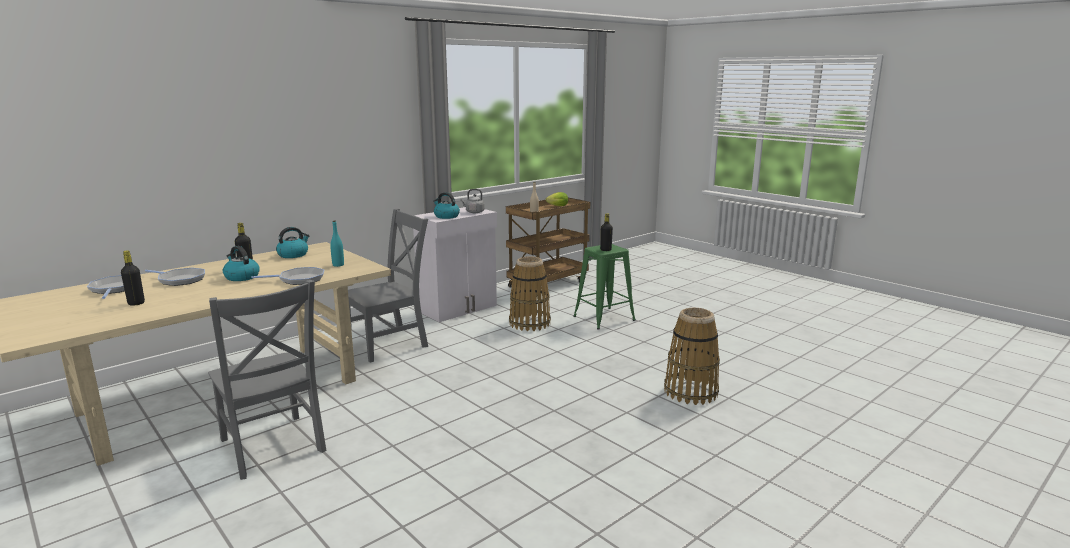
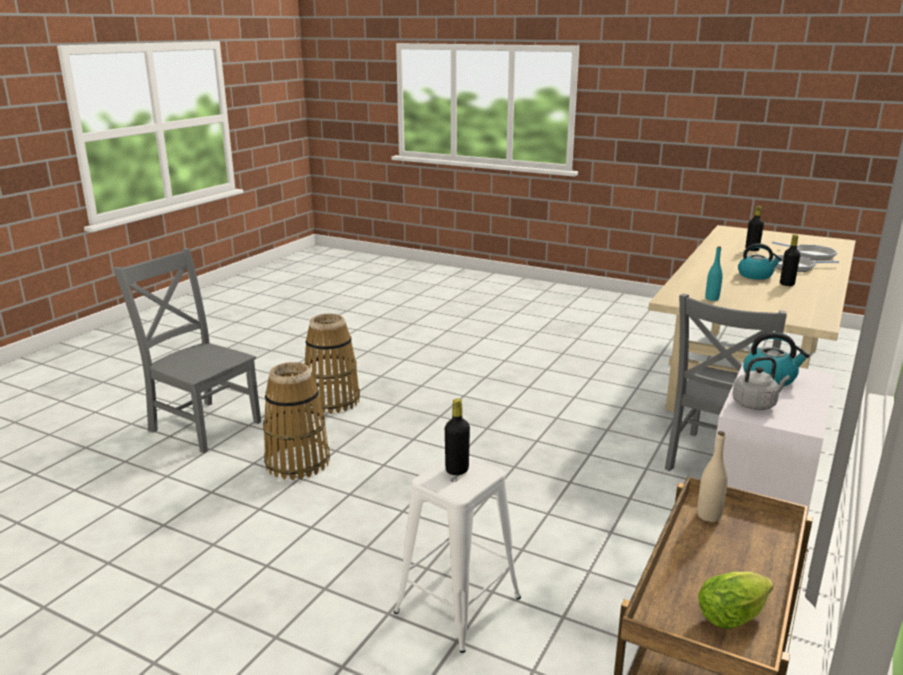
camera: 160 degrees right, 5 degrees up
(273, 448) = (627, 354): grey chair -> grey chair (203, 424)
(293, 255) = (800, 305): kettle -> none
(299, 279) = (698, 279): frying pan -> none
(530, 323) = (581, 554): basket -> basket (332, 401)
(604, 318) = (458, 605): green stool -> white stool

